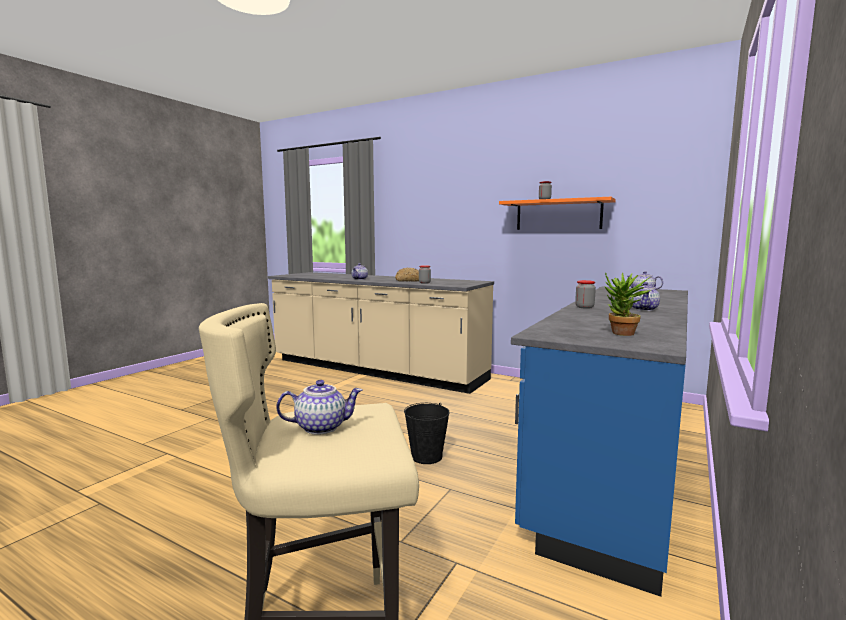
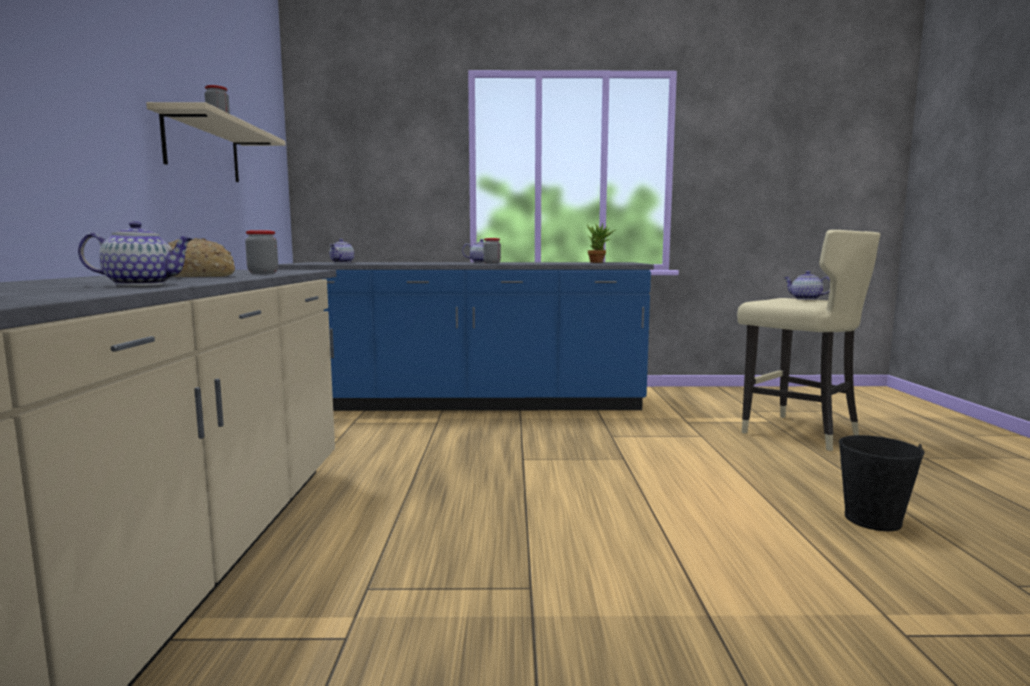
camera: 120 degrees left, 0 degrees up
(427, 456) = (569, 454): black bucket -> black bucket (872, 519)
(558, 215) = (202, 149): orange shelf -> beige shelf

